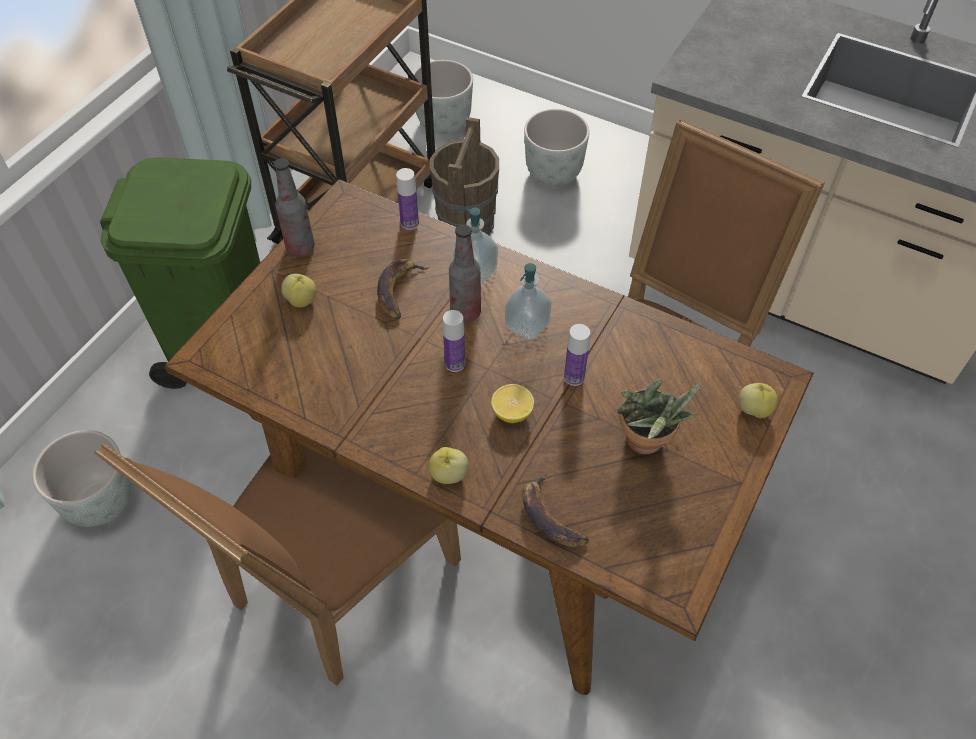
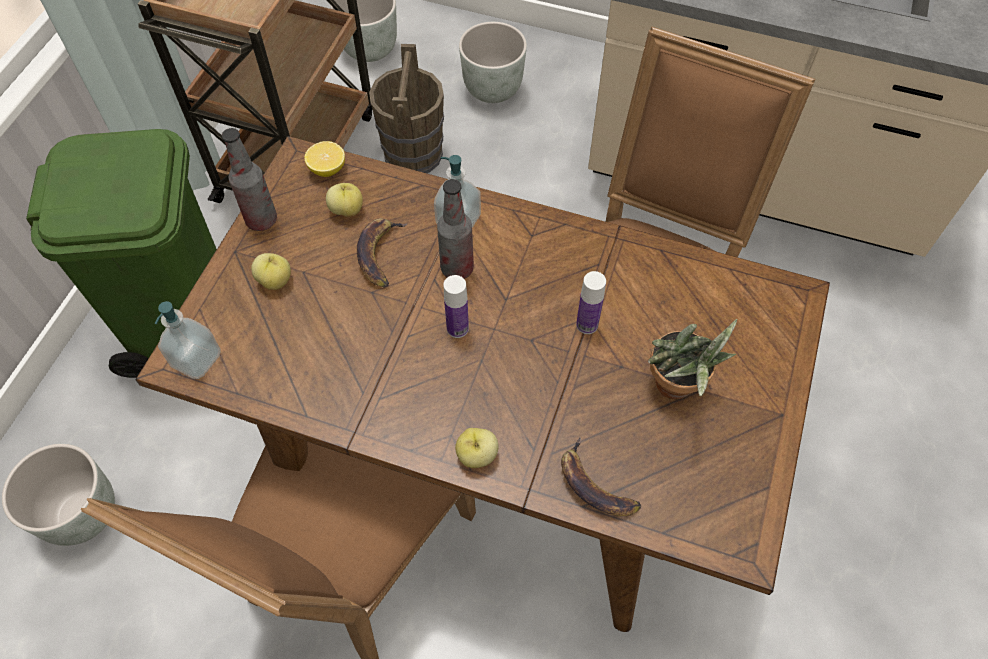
camera: 10 degrees left, 5 degrees up
(409, 223) = (376, 176): bottle -> none
(512, 412) = (530, 374): lemon -> lemon (327, 169)
(527, 325) = (525, 273): soap dispenser -> soap dispenser (196, 359)
(754, 409) = (779, 331): apple -> apple (347, 210)

